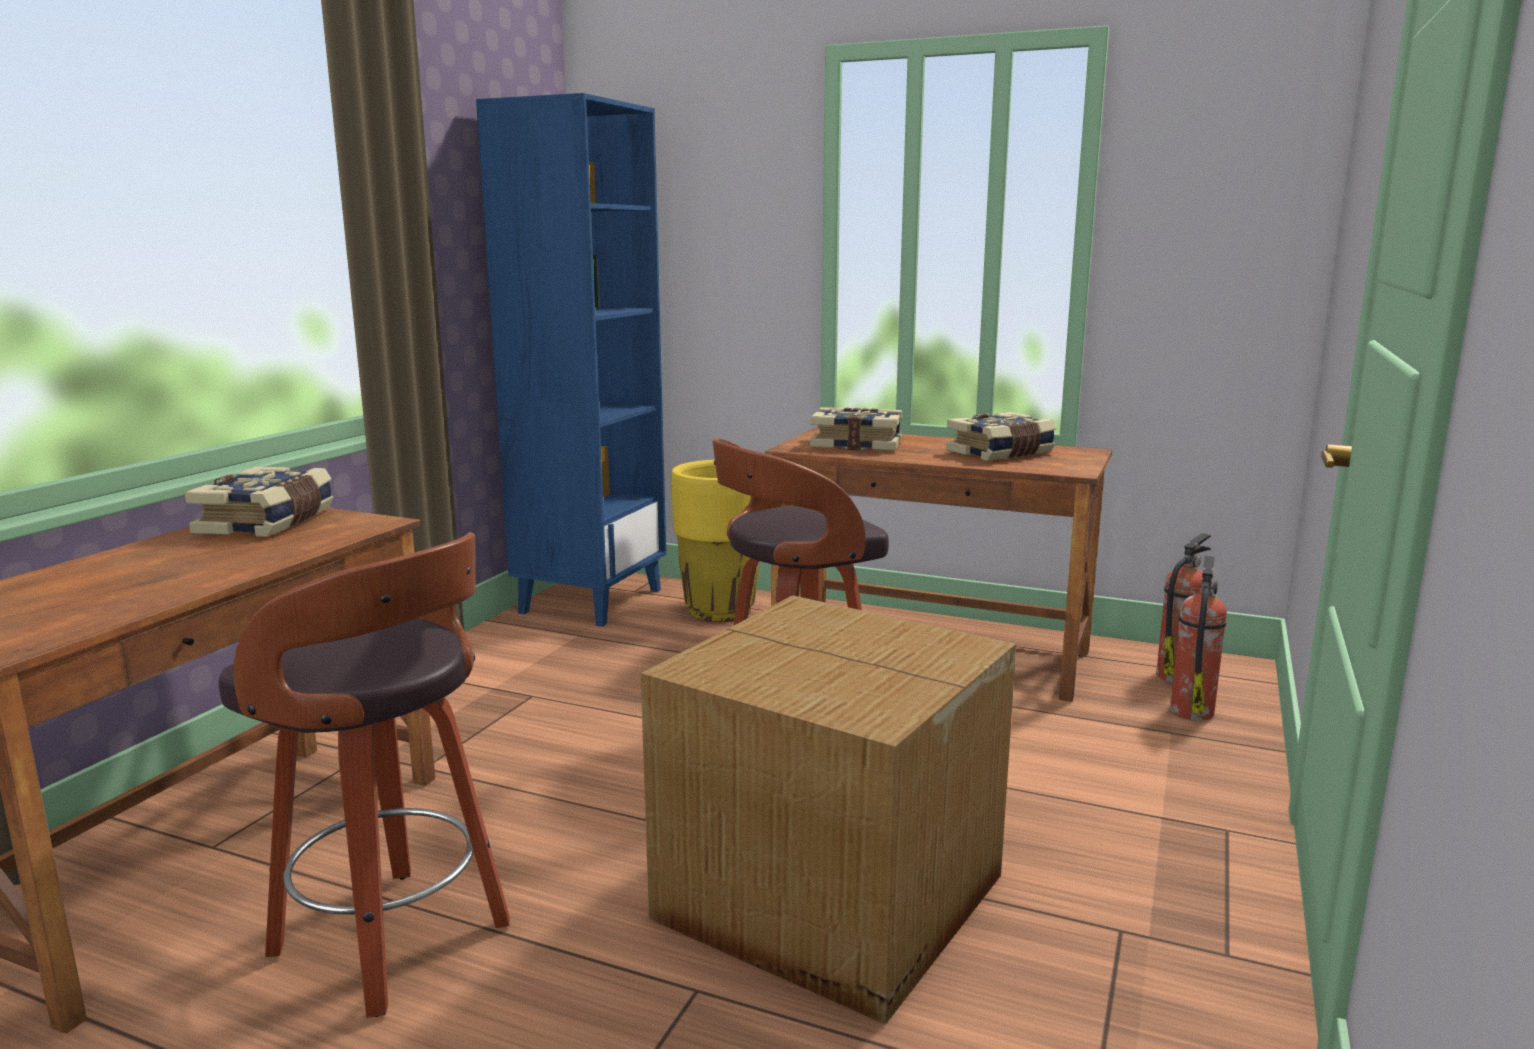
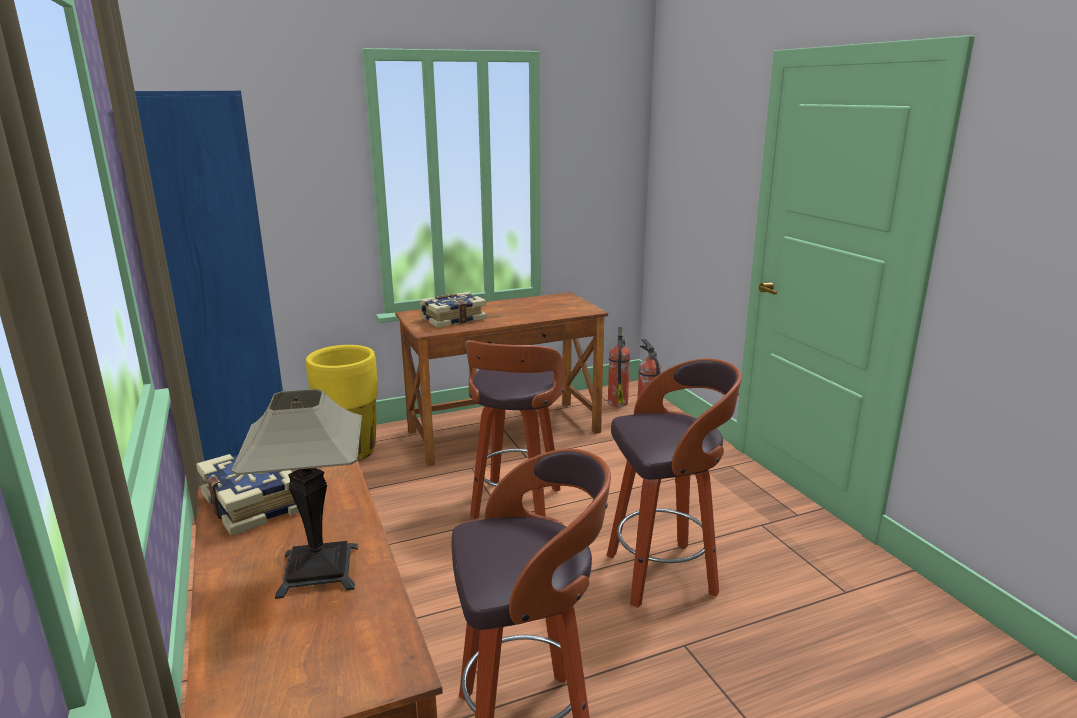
camera: 45 degrees left, 5 degrees up
(163, 575) = (318, 570): none -> table lamp
(832, 900) = (664, 574): cardboard box -> stool
(1001, 453) = (535, 307): book -> none

